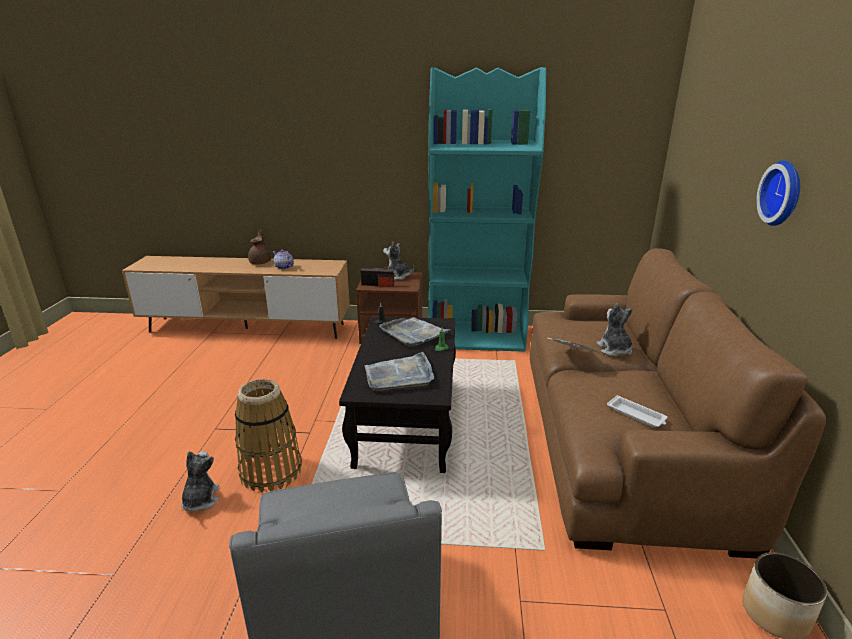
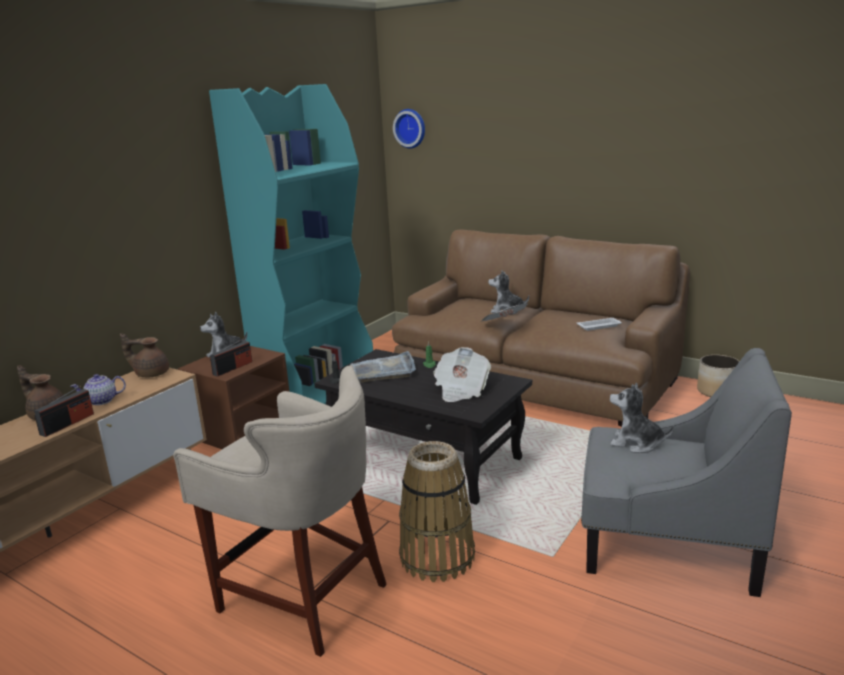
camera: 60 degrees left, 5 degrees down
(200, 500) = (451, 617): plush toy -> plush toy (636, 443)
(213, 427) = (304, 594): none -> beige stool
(250, 270) = (67, 424): none -> radio
(329, 265) = (151, 373): none -> brown teapot
(399, 375) = (461, 390): grey tray -> newspaper
(784, 193) = (581, 152): wall clock -> wall clock (410, 128)

